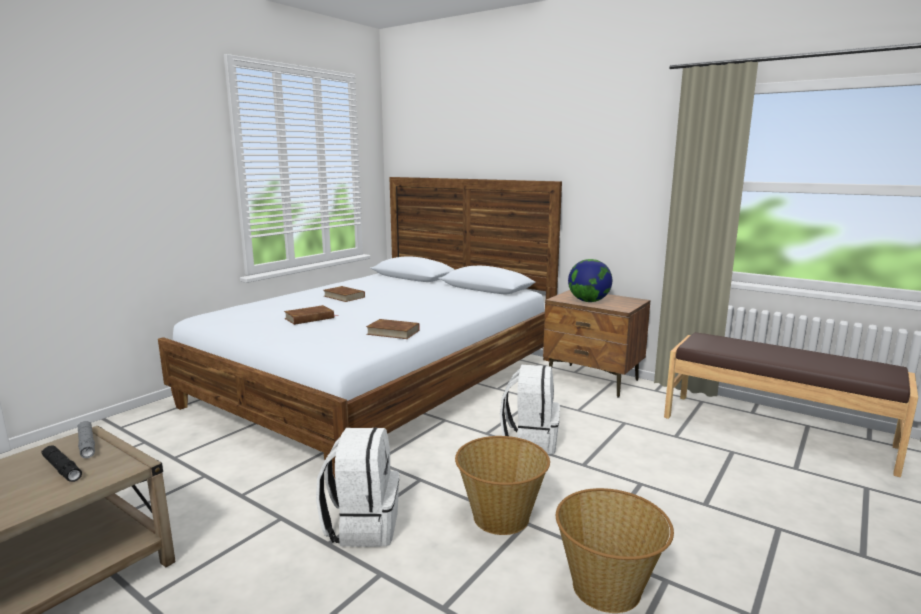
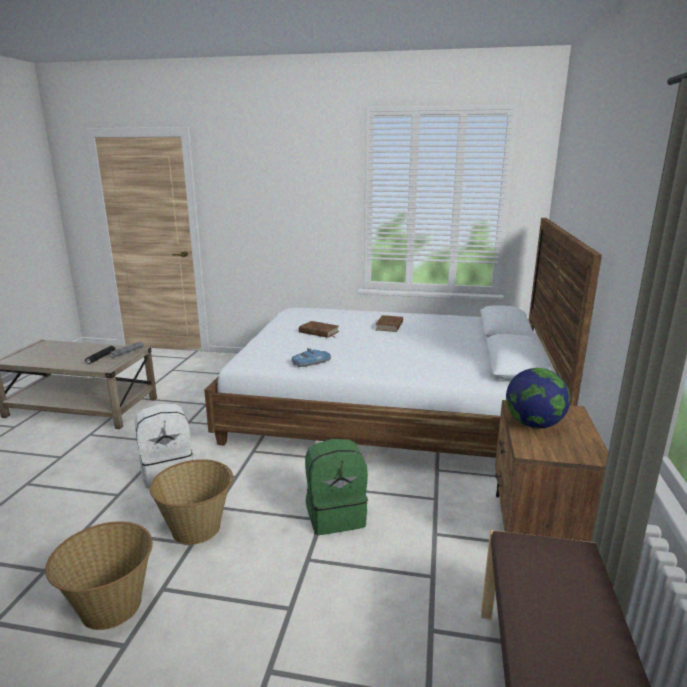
camera: 65 degrees right, 5 degrees up
(393, 332) = (311, 362): brown book -> toy car
(530, 441) = (335, 515): white backpack -> green backpack

